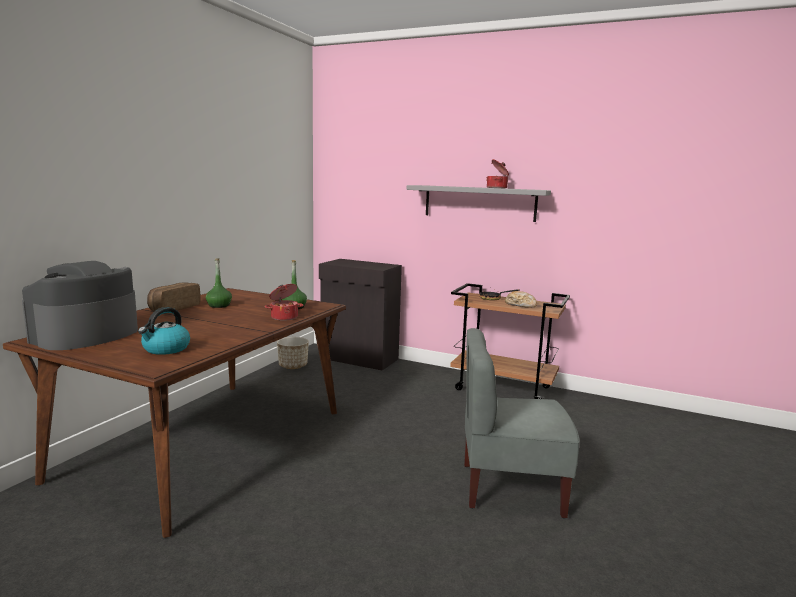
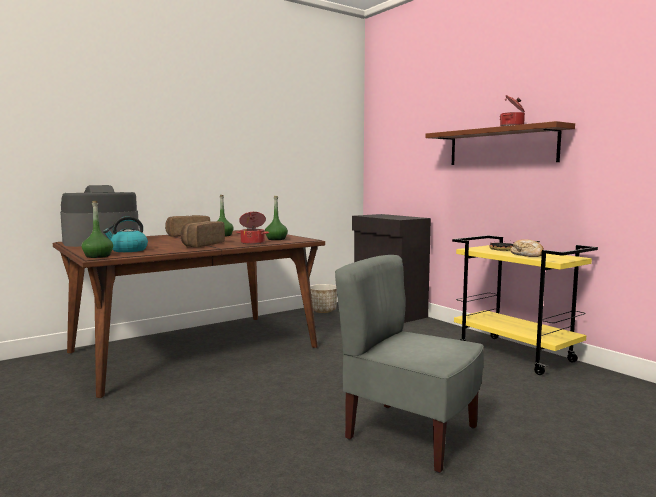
camera: 30 degrees right, 5 degrees down
(153, 367) = (98, 256): none -> green bottle
(233, 327) = (201, 244): none -> bread
(479, 203) = (501, 146): grey shelf -> brown shelf
(504, 388) = (516, 355): brown cart -> yellow cart

